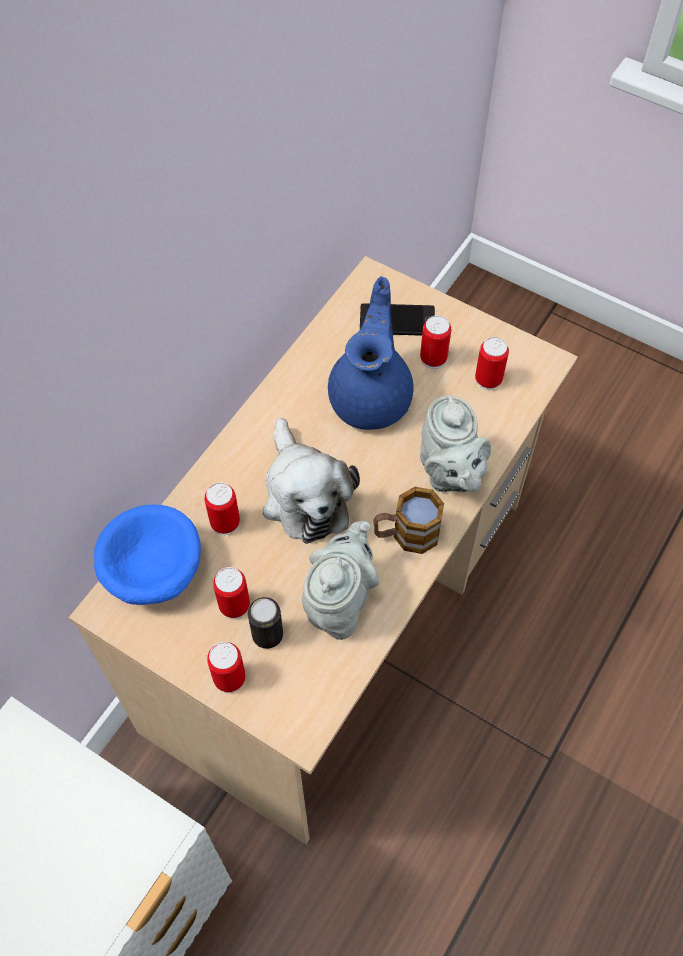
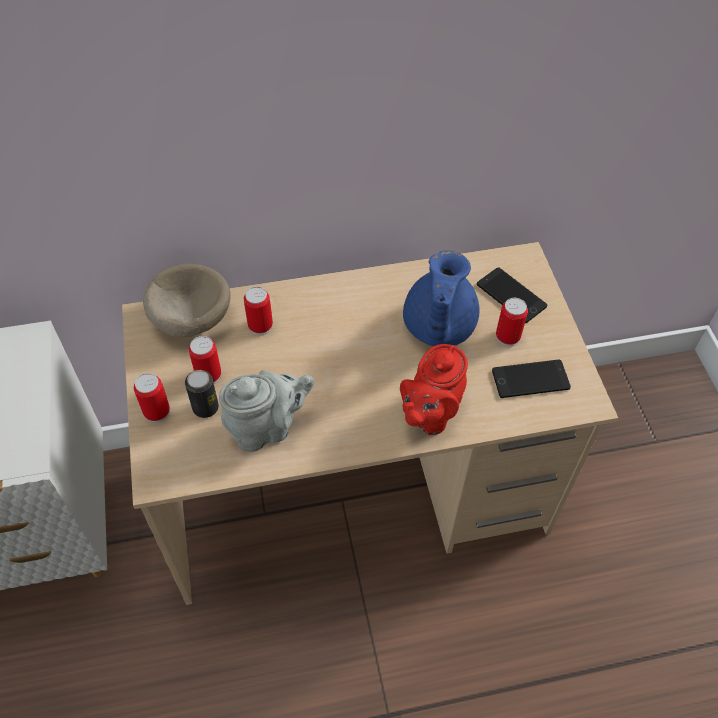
camera: 45 degrees right, 5 degrees down
(152, 572) = (190, 318): blue bowl -> beige bowl
(305, 495) = (324, 349): plush toy -> none
(372, 396) = (437, 327): blue teapot -> blue teapot turned 135 degrees clockwise
(406, 534) = (356, 425): mug -> none
(449, 473) = (430, 414): grey teapot -> red teapot
(488, 379) = (530, 379): can -> phone

